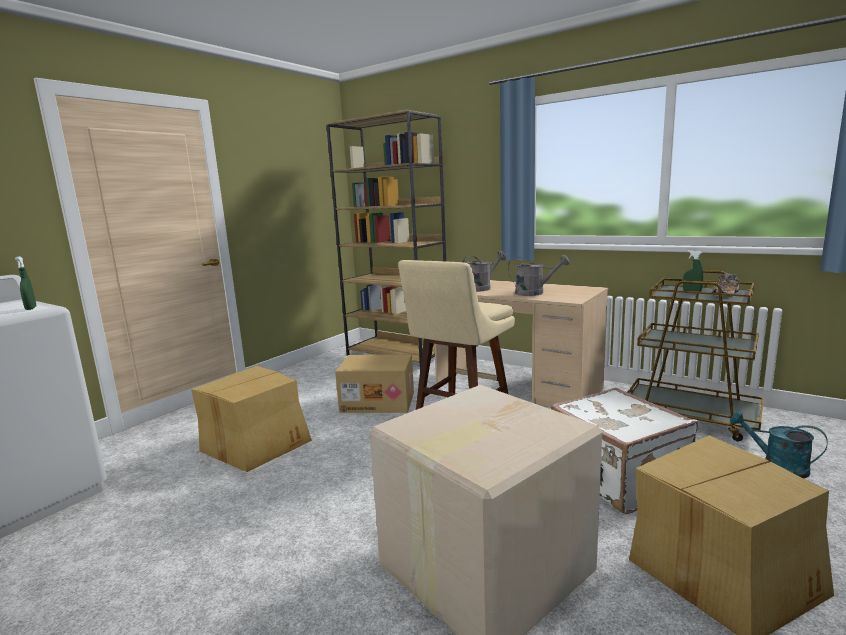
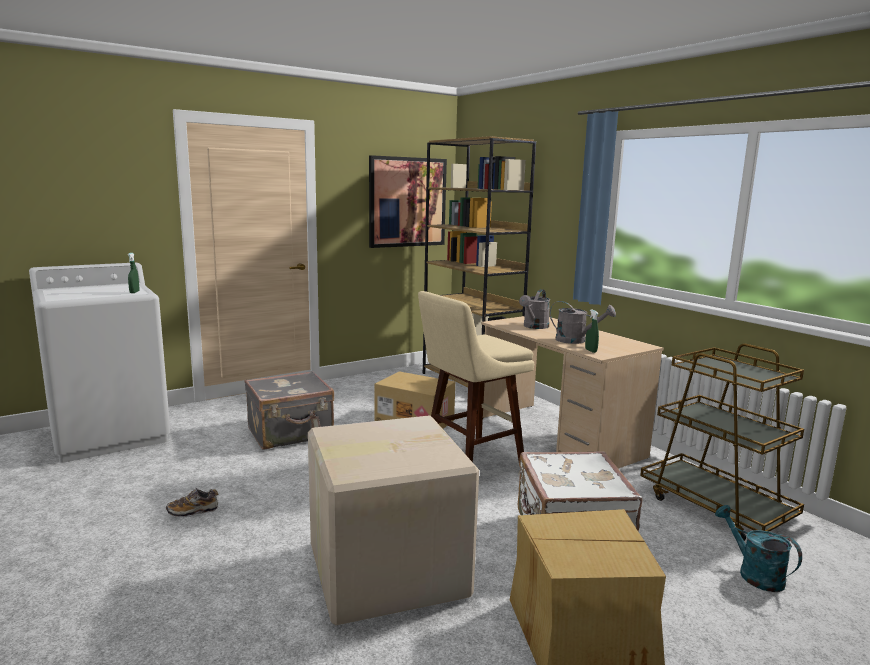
camera: 20 degrees right, 0 degrees up
(257, 443) = (291, 433): cardboard box -> grey suitcase
(308, 188) = (407, 202): none -> picture
(481, 288) = (534, 327): grey watering can -> grey watering can turned 135 degrees clockwise
(692, 292) = (726, 368): green spray bottle -> green spray bottle (590, 350)
(725, 295) = (757, 377): shoe -> shoe (193, 511)

